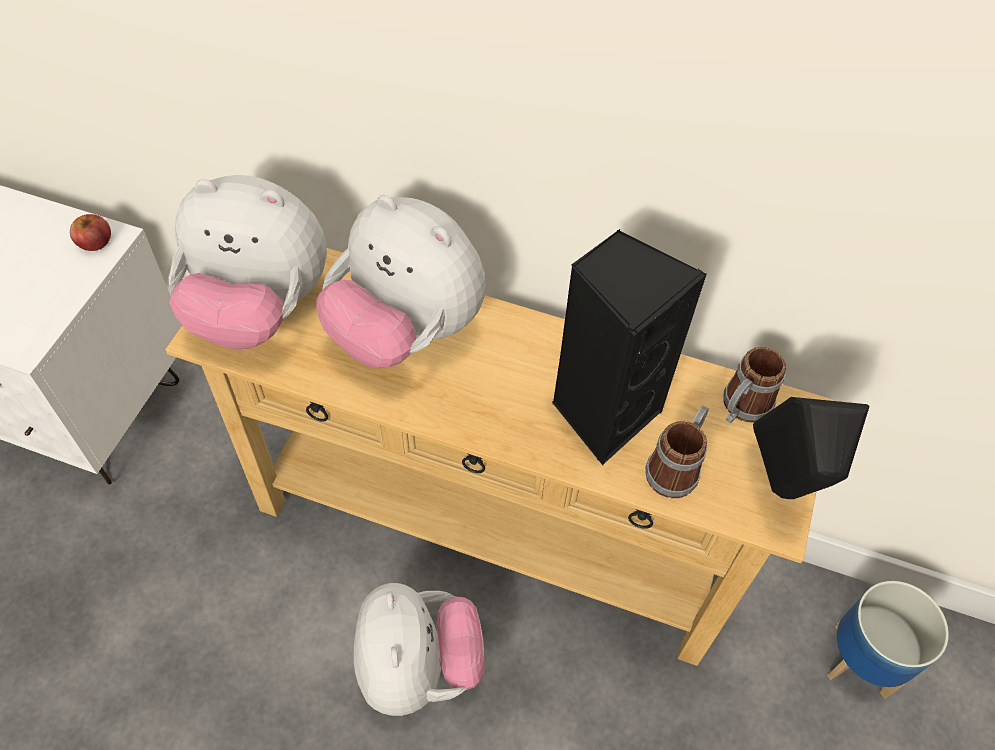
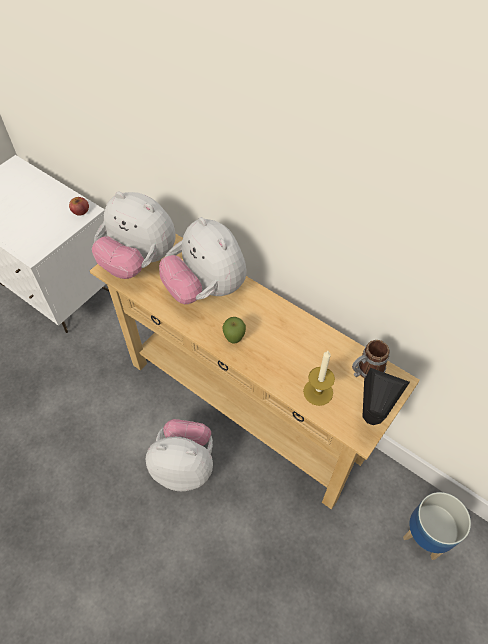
camera: 20 degrees right, 0 degrees up
(418, 667) = (184, 465): plush toy -> plush toy turned 90 degrees counterclockwise
(493, 411) = (234, 339): none -> apple
(603, 412) = (290, 354): black speaker -> none
(676, 467) = (318, 392): mug -> candle

